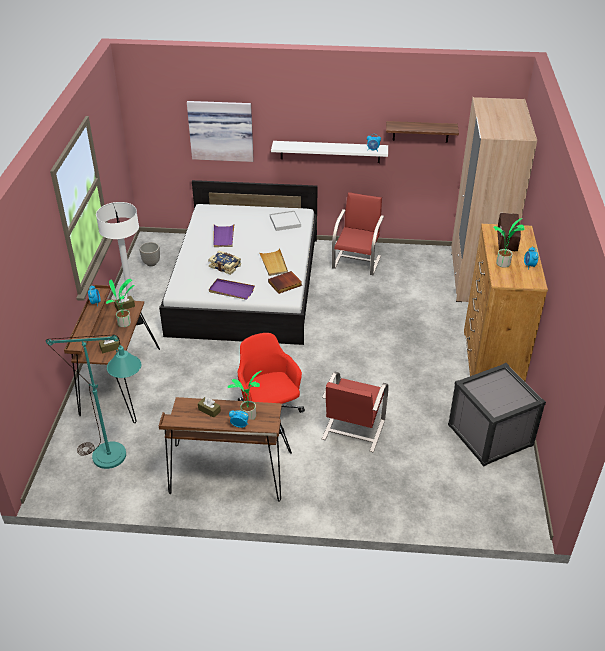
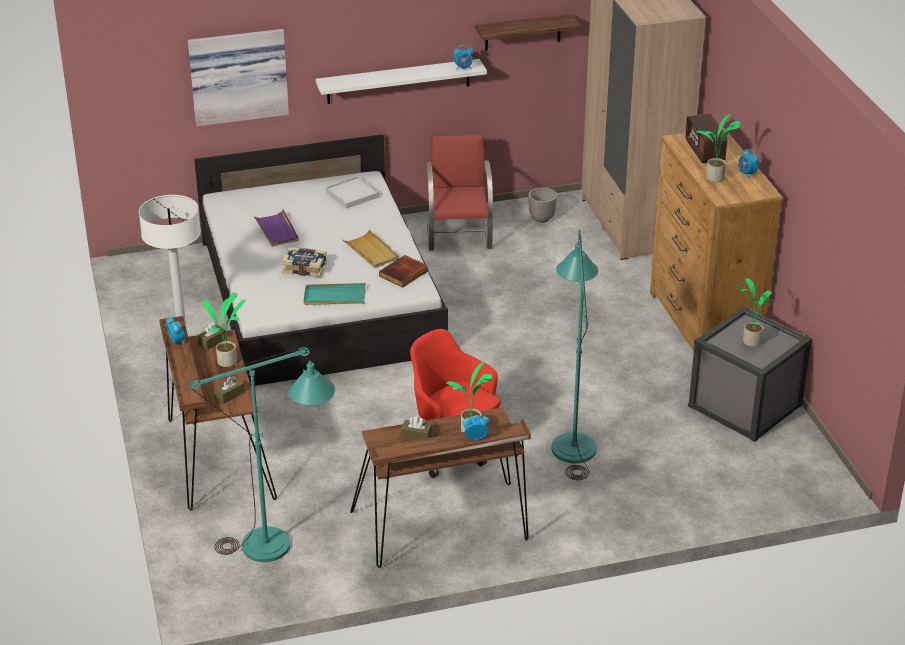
camera: 20 degrees left, 5 degrees down
(151, 263) = (158, 295): planter -> planter (541, 218)
(231, 290) = (334, 297): purple tray -> turquoise tray
(352, 430) = (573, 440): red chair -> turquoise floor lamp
(497, 392) = (750, 341): none -> potted plant

